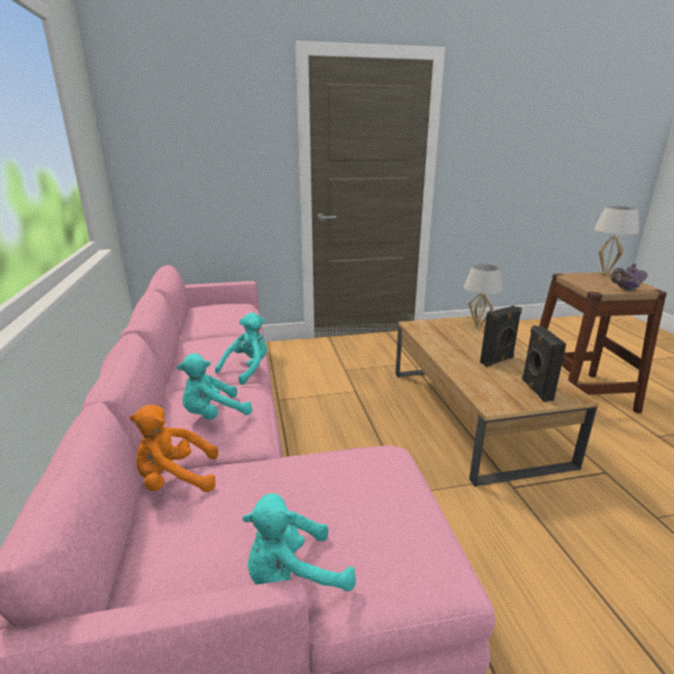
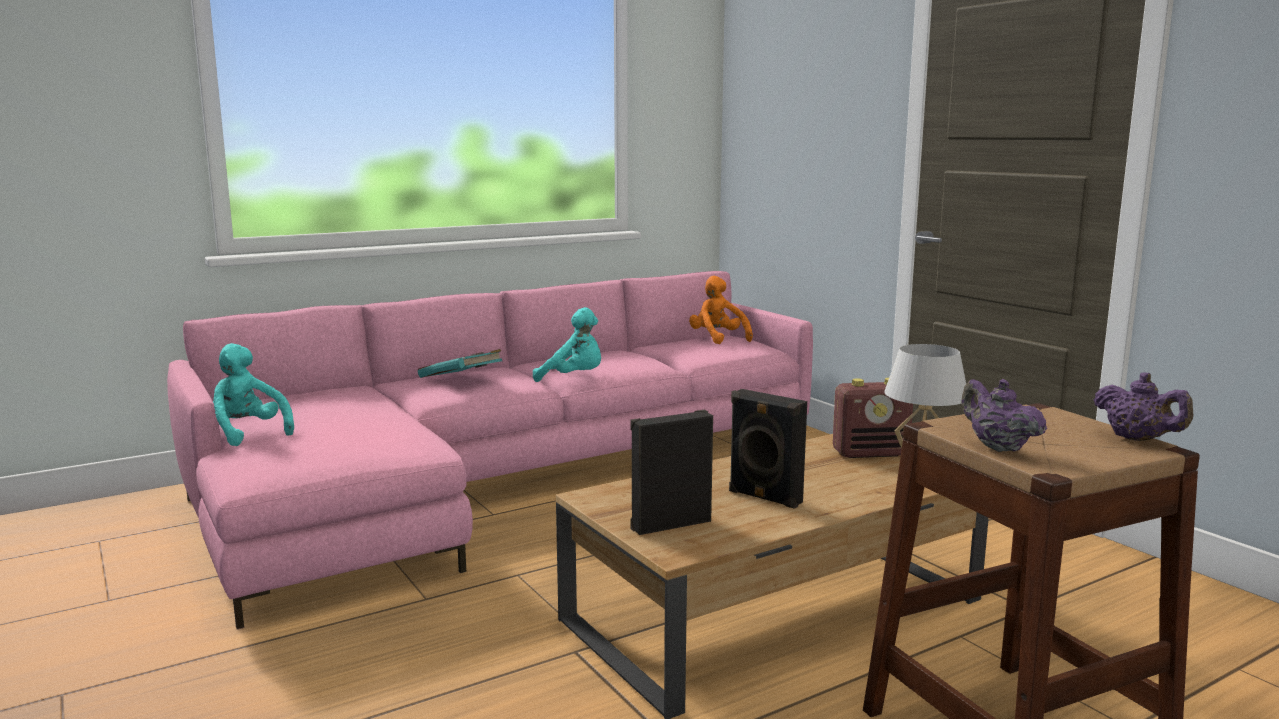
camera: 70 degrees right, 10 degrees down
(175, 479) = (361, 390): orange plush toy -> orange plush toy (717, 339)
(213, 415) = (461, 380): turquoise plush toy -> turquoise book
(438, 326) = (871, 453): none -> radio
(605, 273) = (1138, 439): white table lamp -> purple teapot

